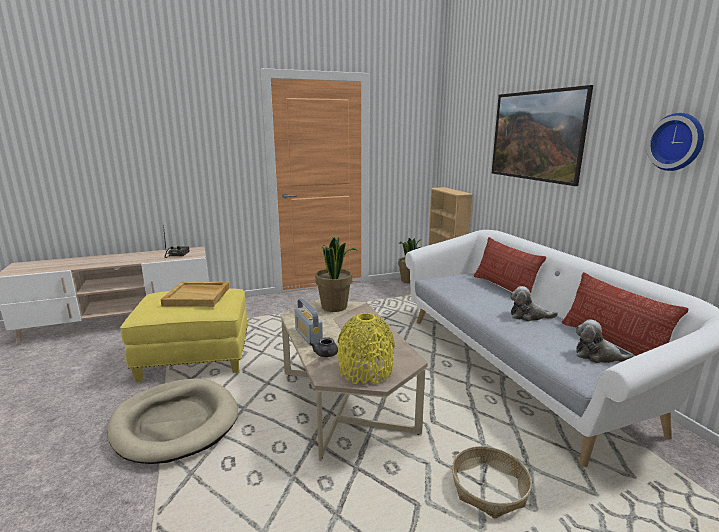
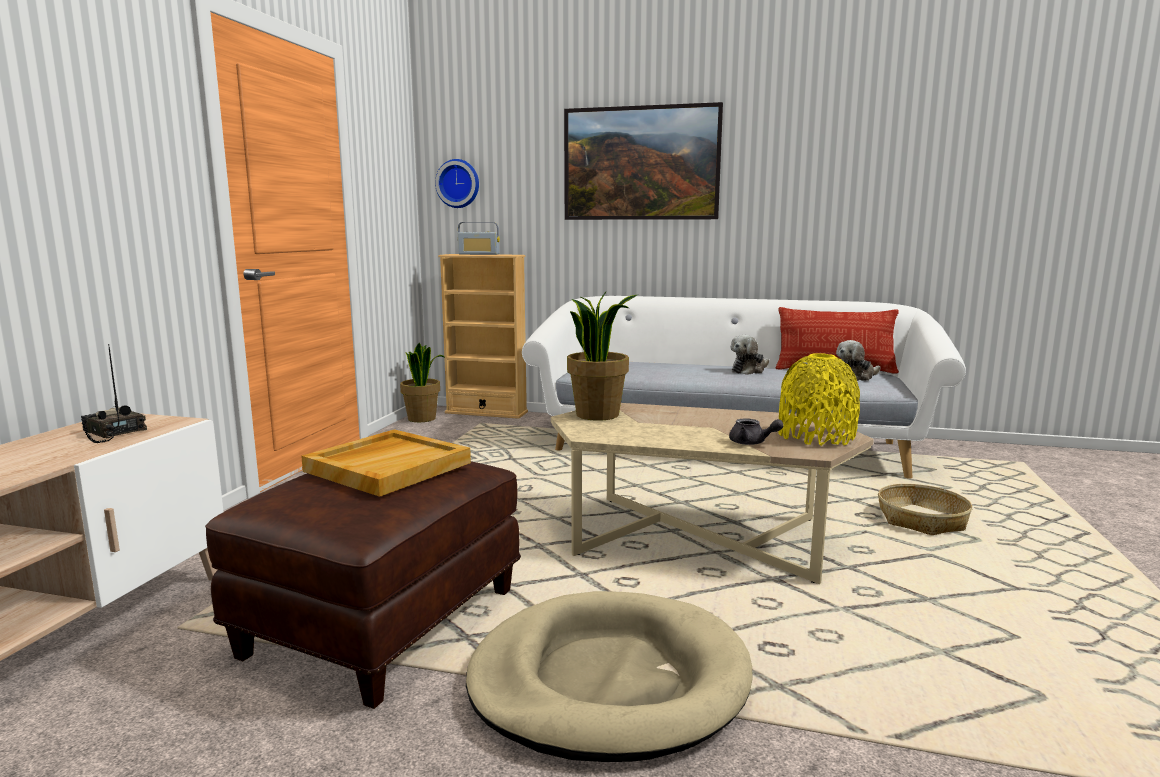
camera: 55 degrees left, 5 degrees down
(196, 358) = (383, 621): yellow ottoman -> brown ottoman
(308, 336) = (679, 440): radio -> radio (479, 254)
(504, 288) = (658, 361): pillow -> none
(677, 142) = (832, 162): wall clock -> wall clock (458, 183)

